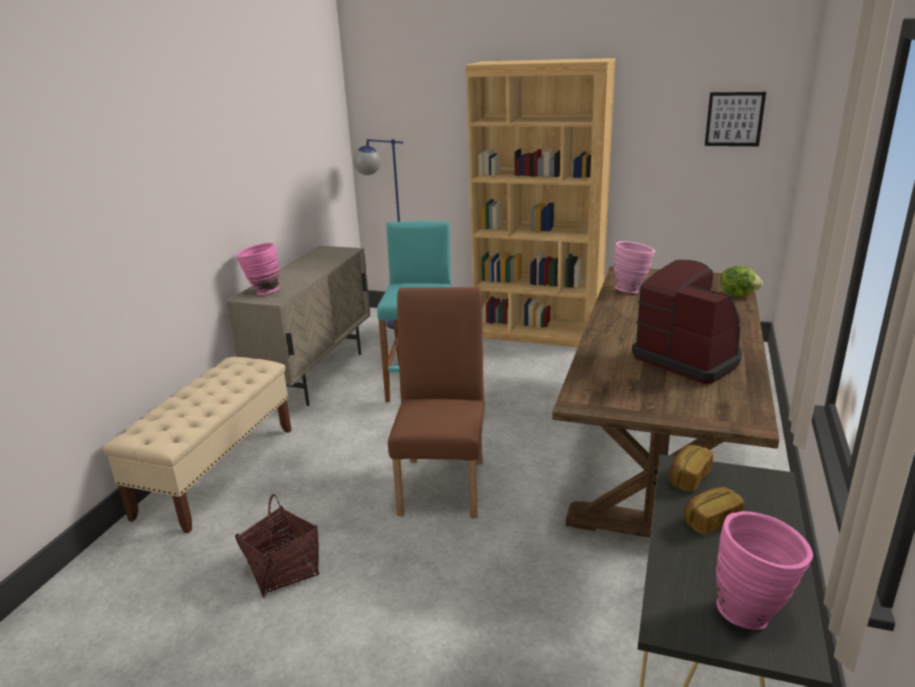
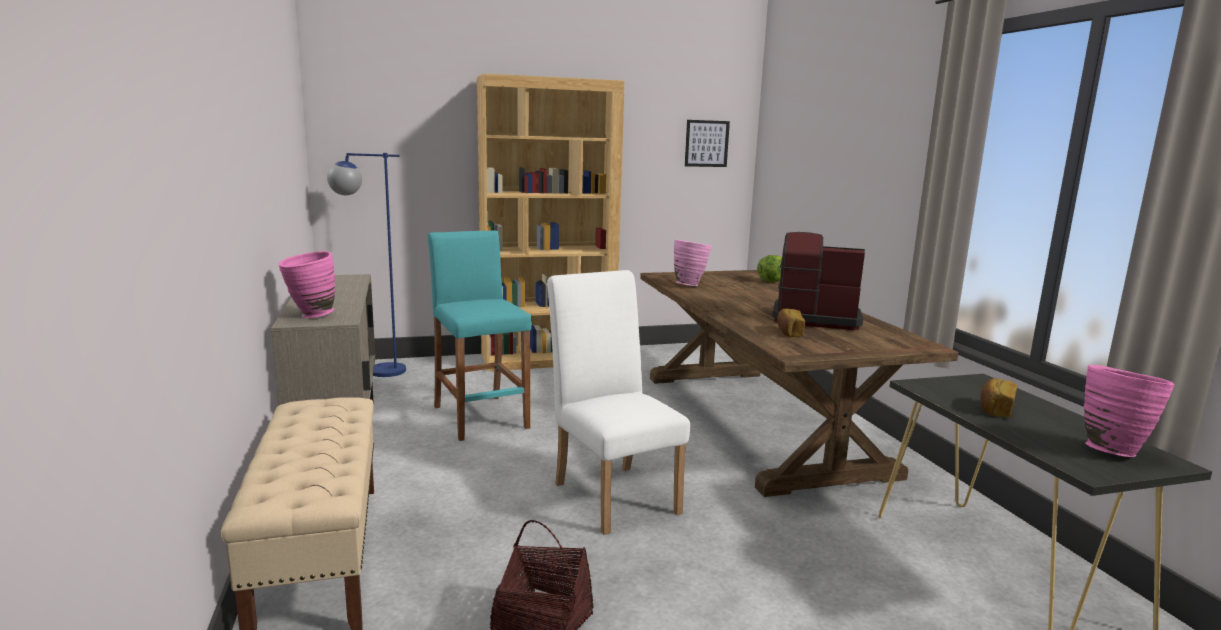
camera: 35 degrees left, 10 degrees down
(444, 481) = (612, 492): brown chair -> white chair
(688, 478) = (935, 389): bread -> bread (789, 332)

